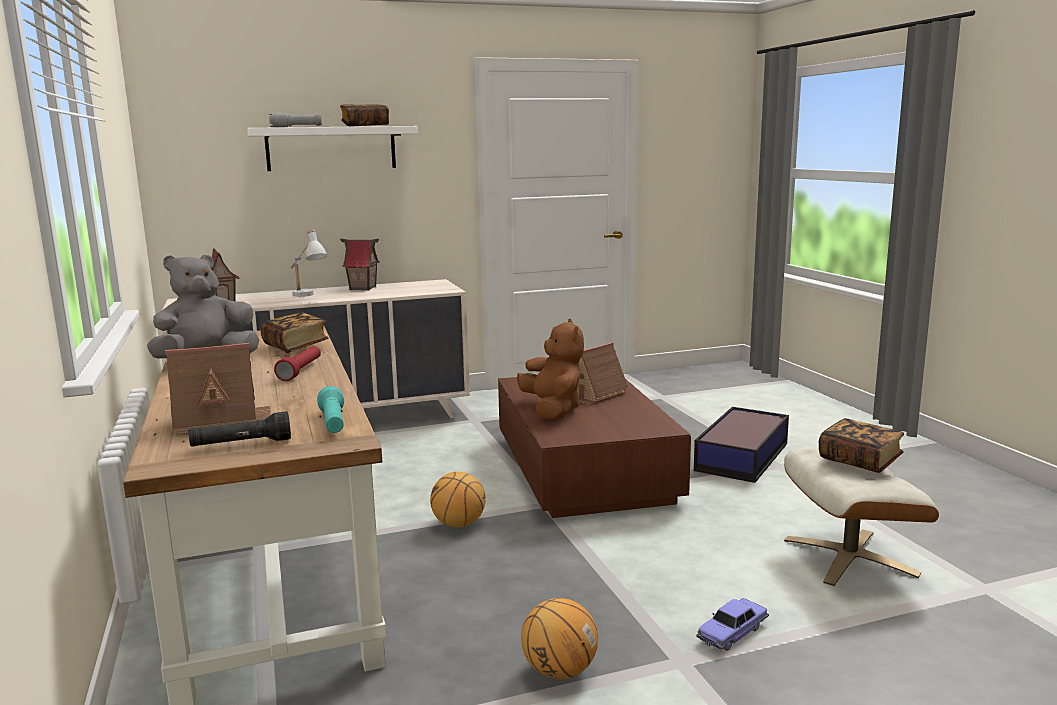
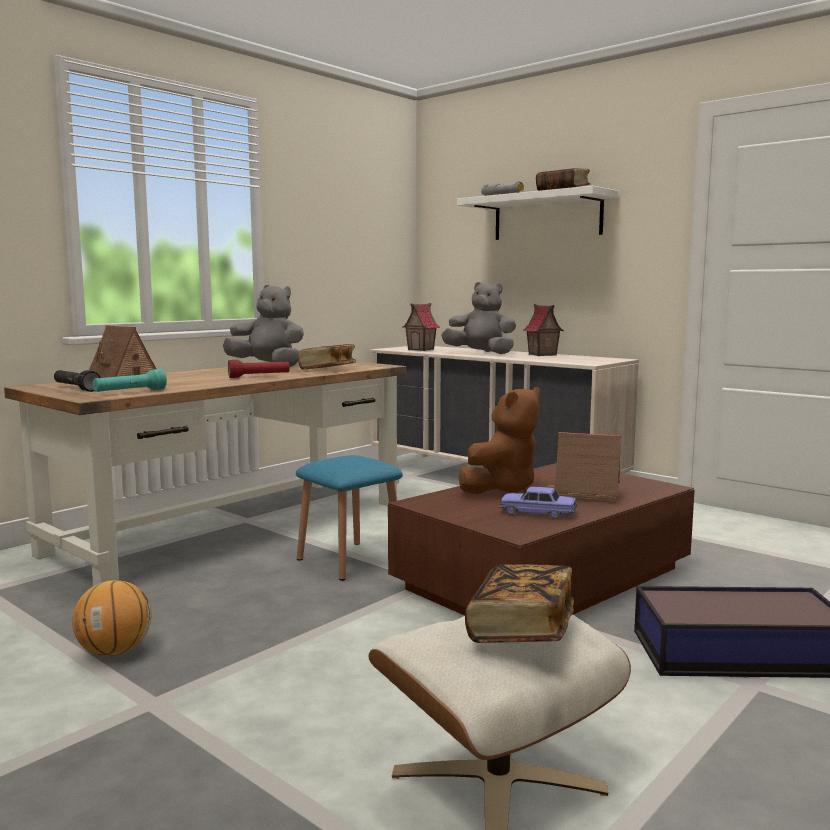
camera: 60 degrees right, 5 degrees down
(307, 297) = (481, 353): white table lamp -> grey plush toy
(459, 524) = (350, 560): basketball -> blue stool
(732, 633) = (224, 722): toy car -> toy car (537, 513)

